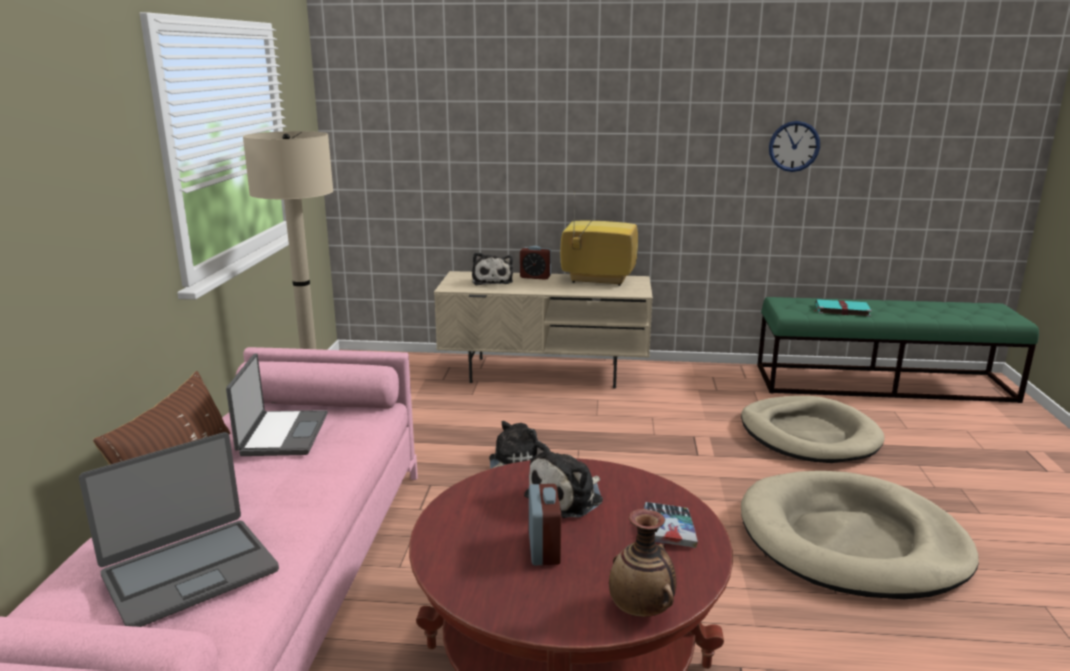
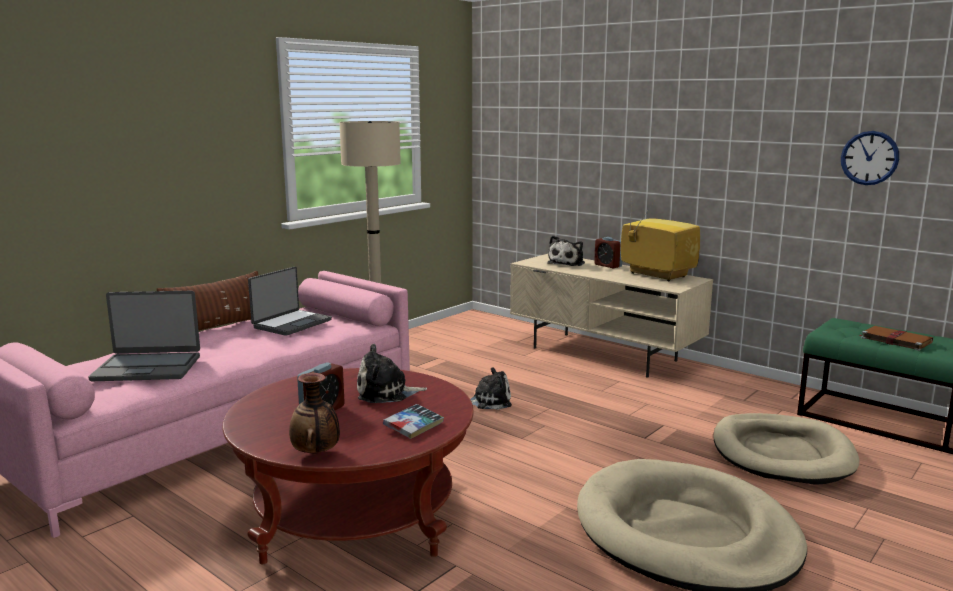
camera: 35 degrees right, 5 degrees down
(841, 310) = (894, 340): turquoise book -> brown book

